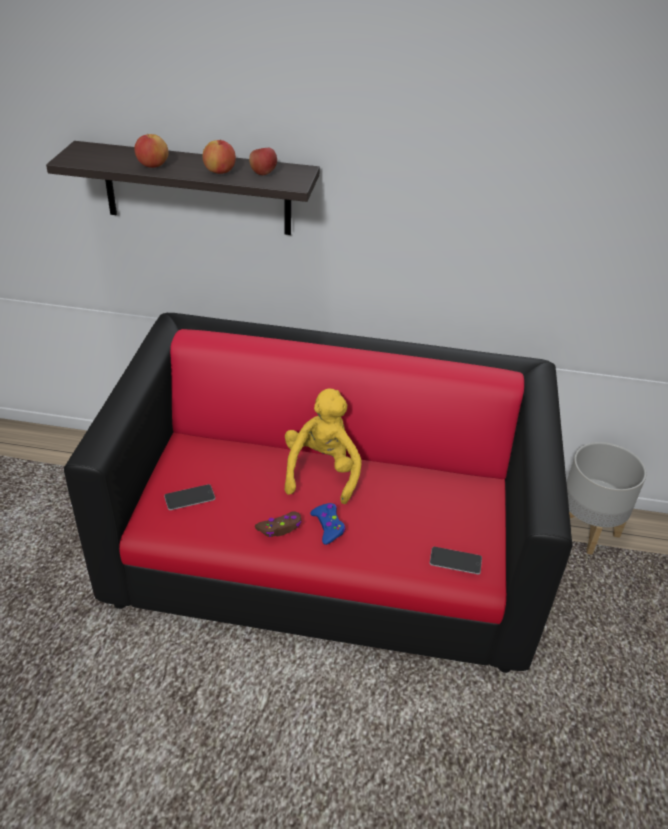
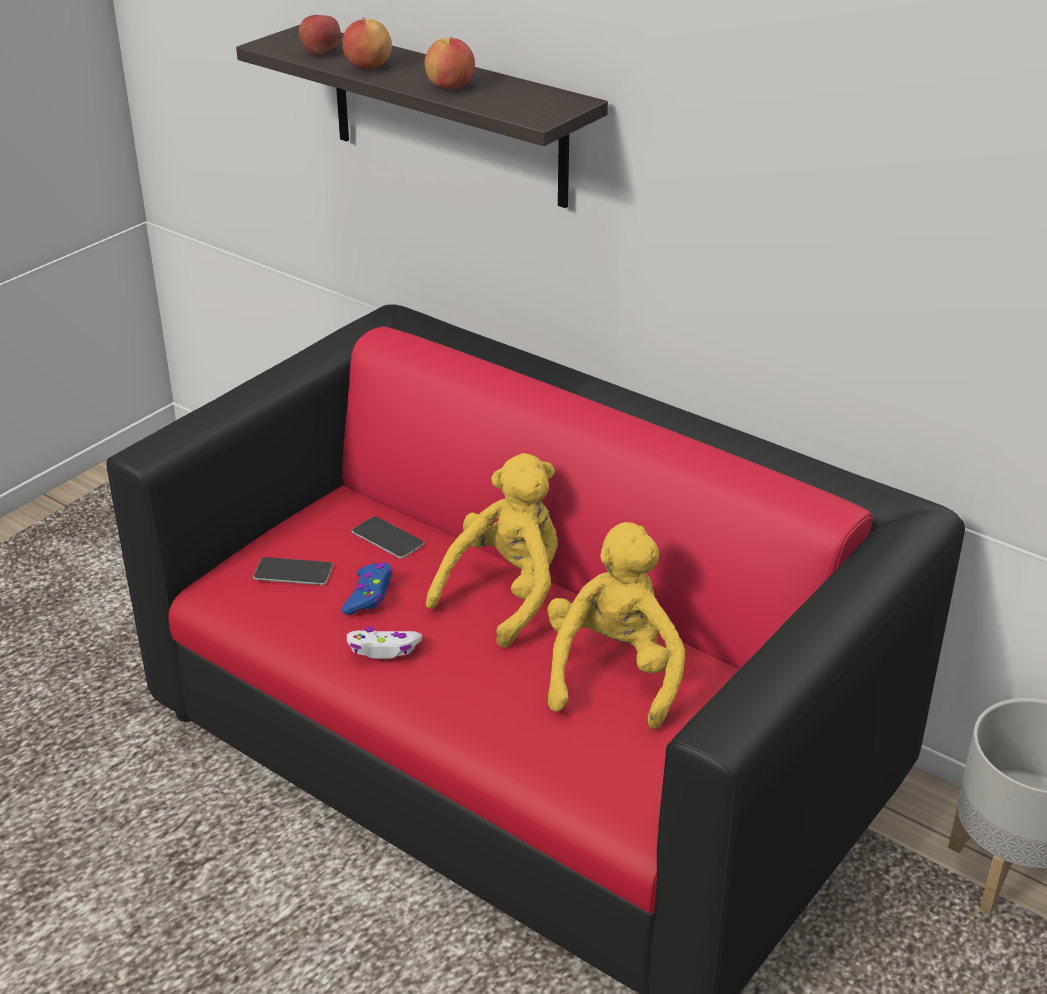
camera: 30 degrees right, 5 degrees down
(263, 173) = (510, 97): apple -> apple (321, 52)
(280, 528) = (383, 649): brown game controller -> white game controller
(328, 526) = (454, 669): blue game controller -> blue game controller (369, 595)
(410, 498) = (614, 673): none -> yellow plush toy
(455, 560) = (613, 781): phone -> phone (387, 538)

